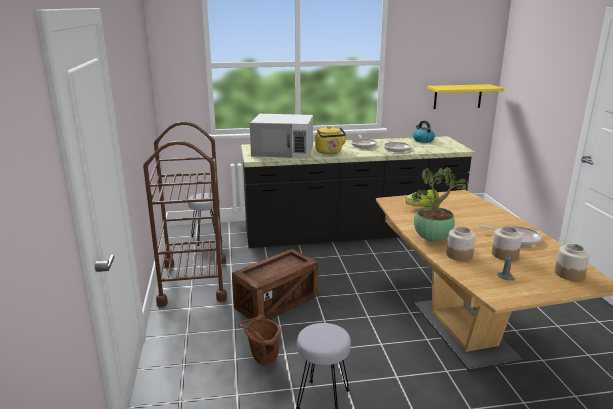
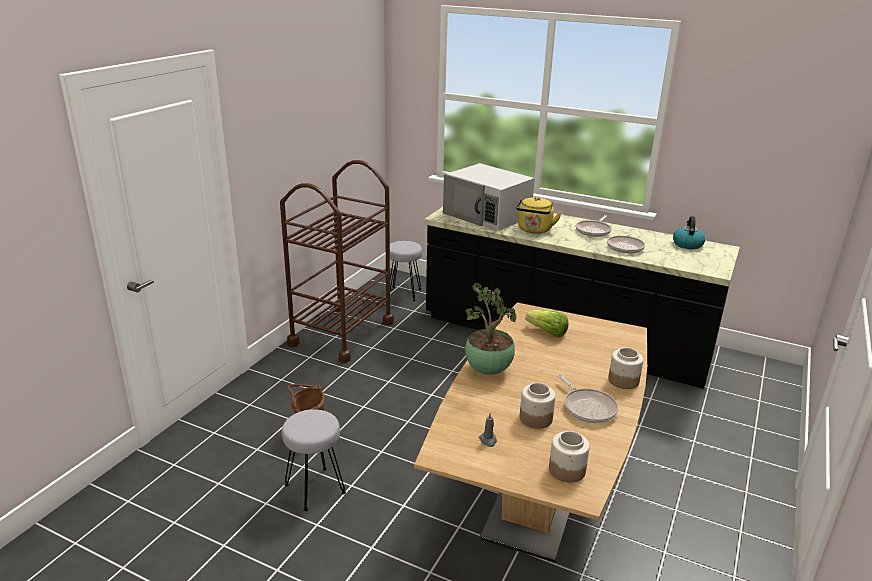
camera: 35 degrees right, 5 degrees up
(276, 302) = (387, 384): crate -> none
(457, 96) = (778, 191): yellow shelf -> none
(459, 255) = (484, 397): jar -> jar (623, 380)

